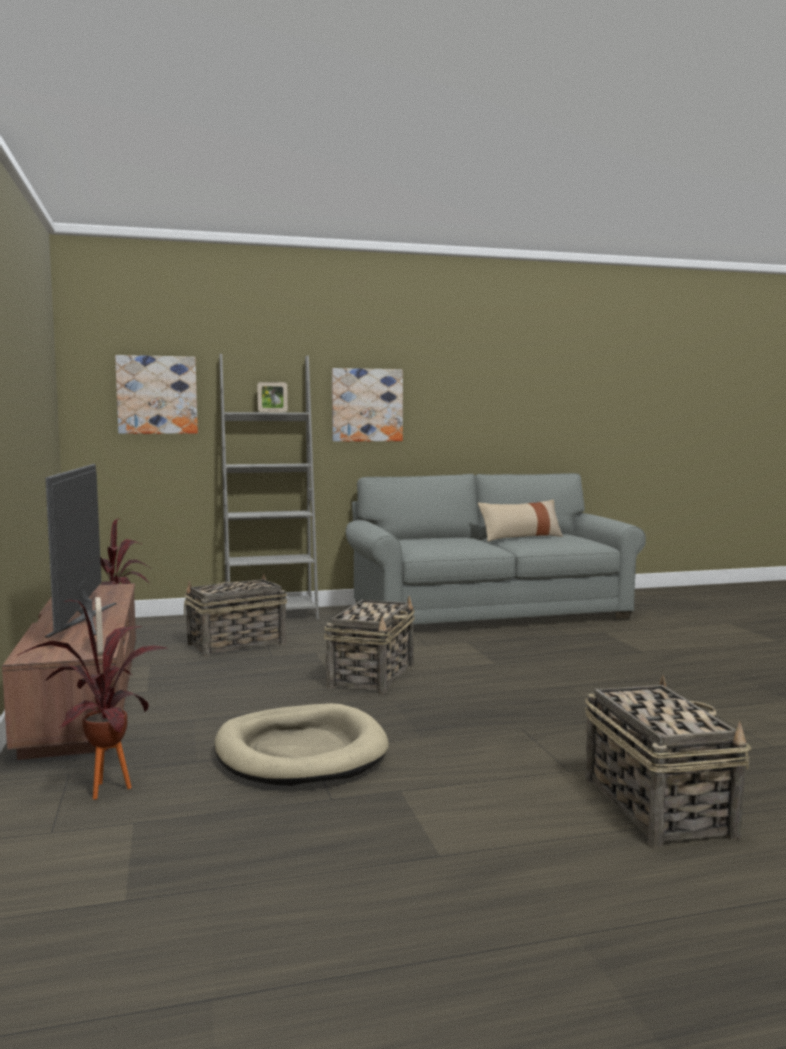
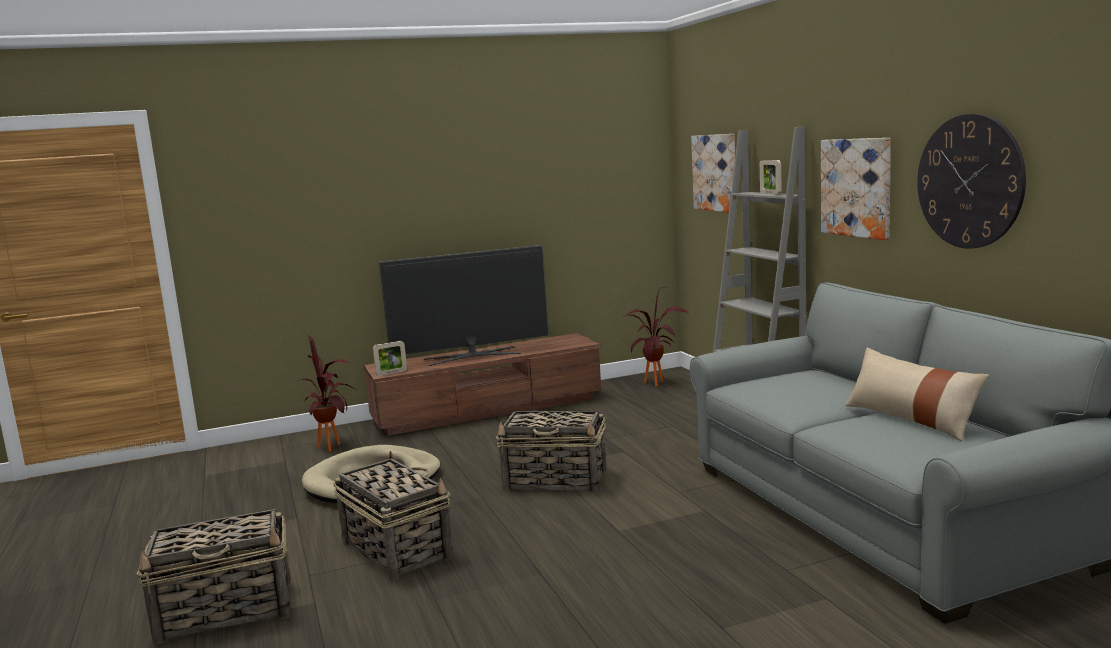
camera: 85 degrees right, 5 degrees up
(235, 644) = (638, 422): basket -> basket (396, 550)
(467, 399) = (969, 181): none -> wall clock

